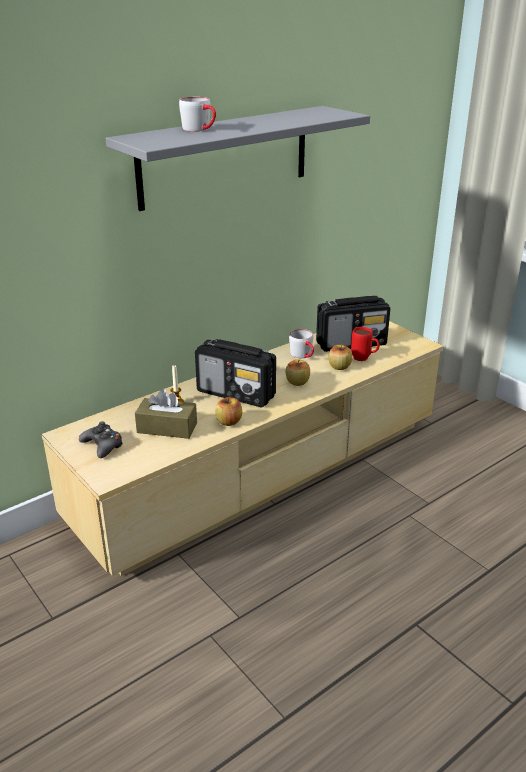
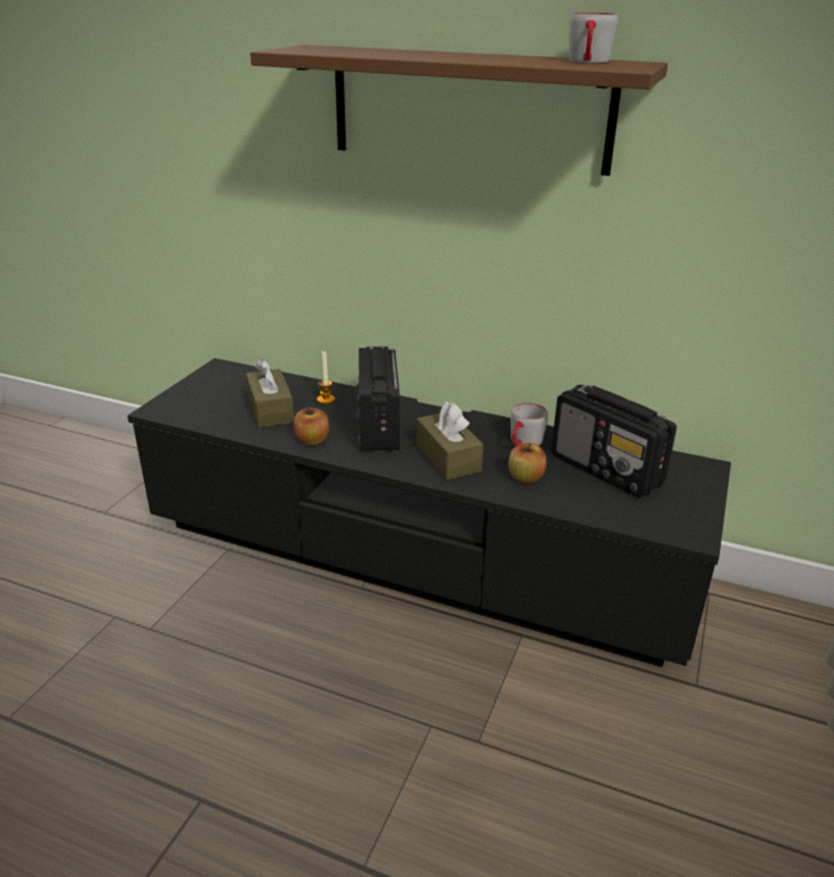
camera: 60 degrees right, 0 degrees up
(102, 445) = (213, 389): black game controller -> none
(200, 130) = (391, 51): grey mug -> grey mug (589, 62)
(225, 156) = (469, 109): grey shelf -> brown shelf
(263, 471) = (416, 556): beige tv stand -> black tv stand
(297, 382) = (448, 458): apple -> brown tissue box
(364, 359) = (573, 491): red mug -> none

